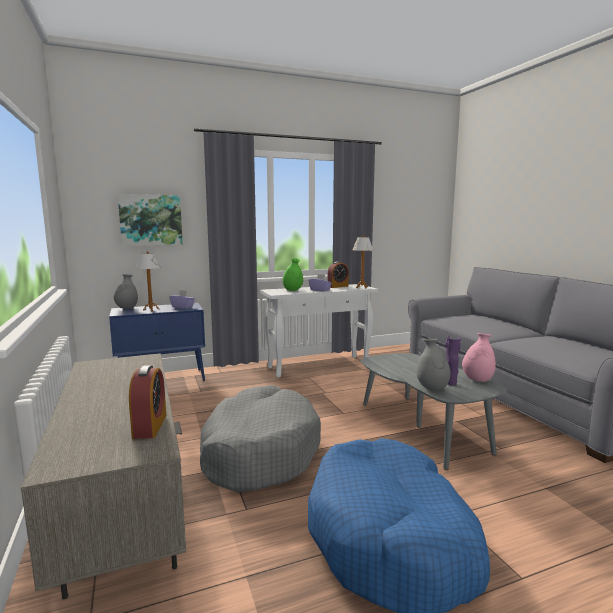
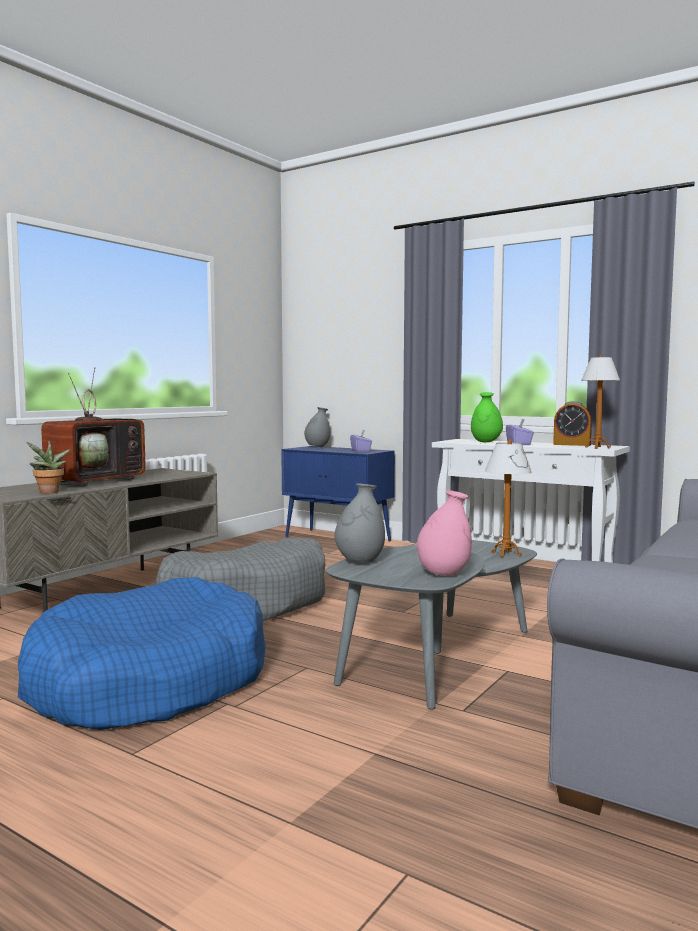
camera: 55 degrees right, 5 degrees down
(109, 396) = (96, 481): none -> television
(150, 426) = (49, 492): alarm clock -> potted plant
(151, 220) = (354, 344): picture -> none
(151, 309) = (329, 449): table lamp -> table lamp (506, 554)
(450, 383) = (400, 565): purple vase -> none

